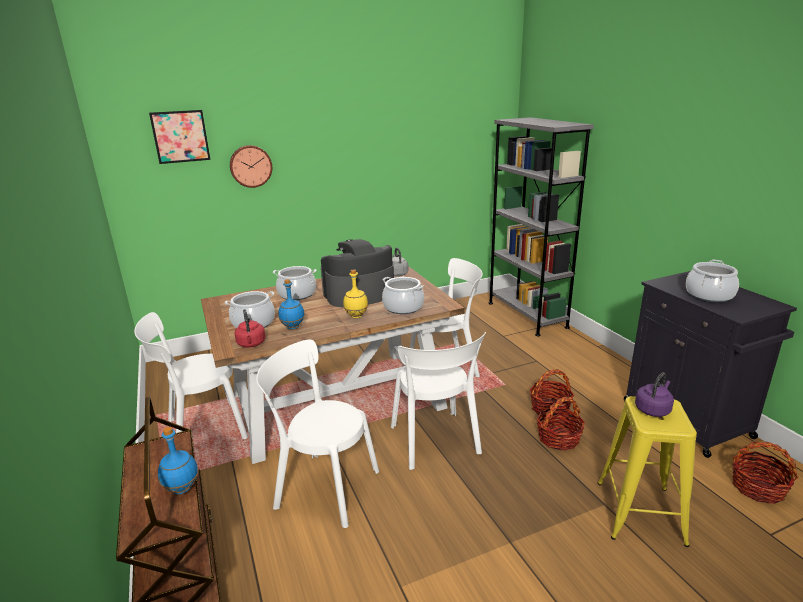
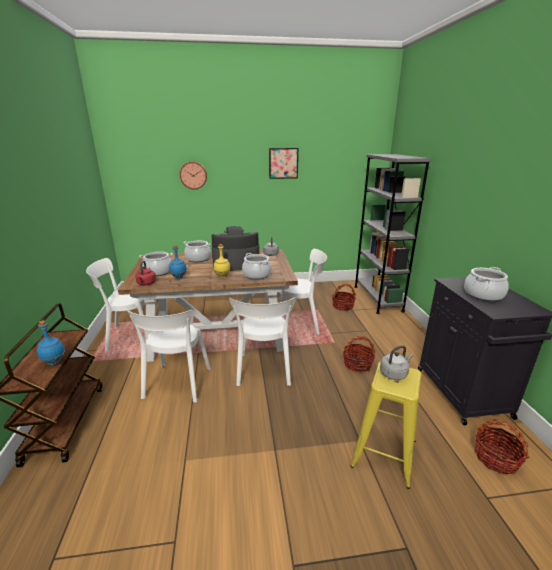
camera: 15 degrees right, 0 degrees up
(180, 136) = (150, 153): picture -> picture (283, 163)
(323, 487) = (176, 385): white chair -> white chair turned 120 degrees counterclockwise
(558, 438) = (351, 386): basket -> basket (343, 306)
(653, 409) = (394, 374): purple kettle -> grey kettle

